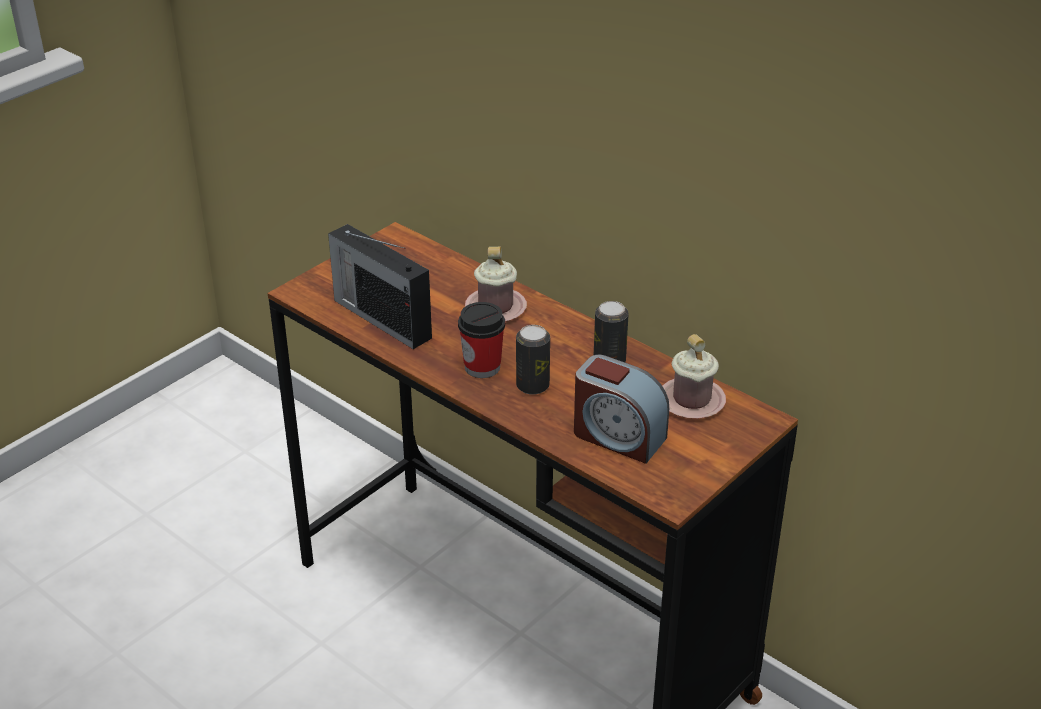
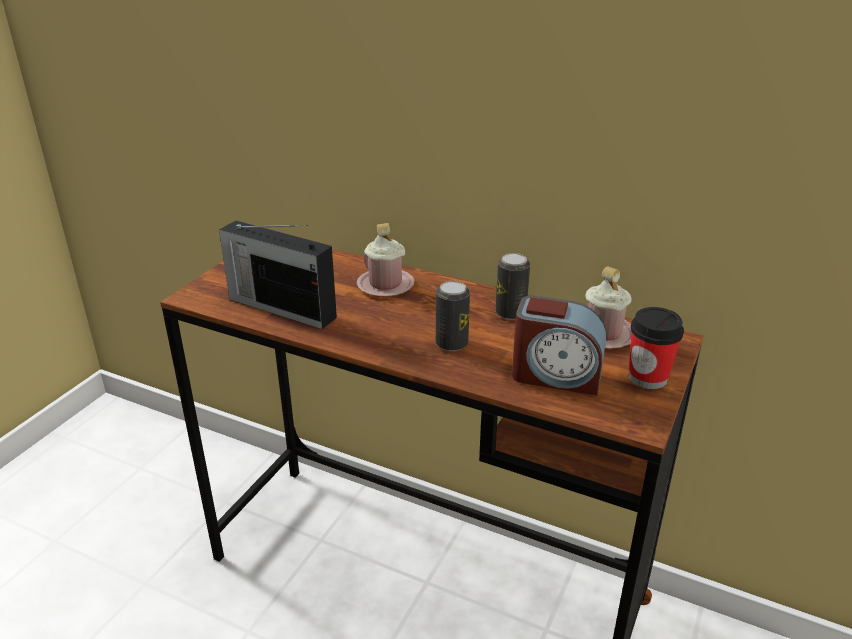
camera: 15 degrees left, 5 degrees down
(482, 367) = (396, 334): cup -> cup (648, 377)

